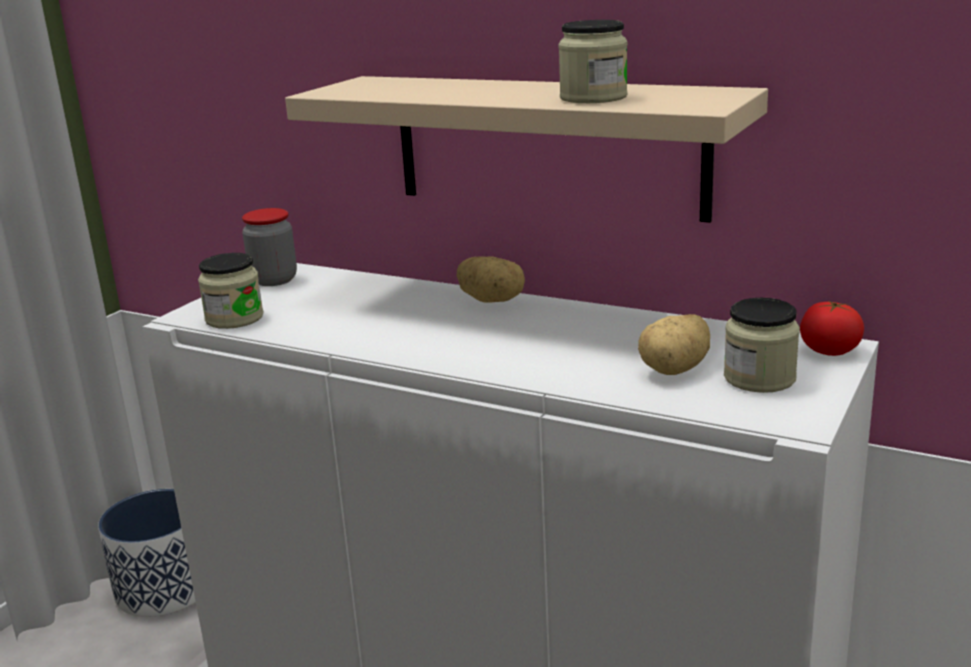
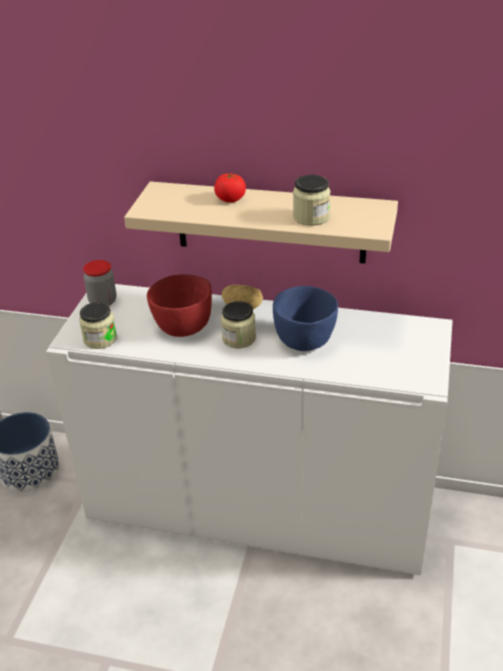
camera: 15 degrees left, 15 degrees up
(375, 314) = (182, 326): none -> red bowl
(578, 344) = (305, 339): none -> blue bowl
(676, 370) = (362, 353): potato -> none
(759, 378) = (404, 355): jar -> jar (239, 338)
(829, 350) = (431, 330): tomato -> tomato (230, 199)

